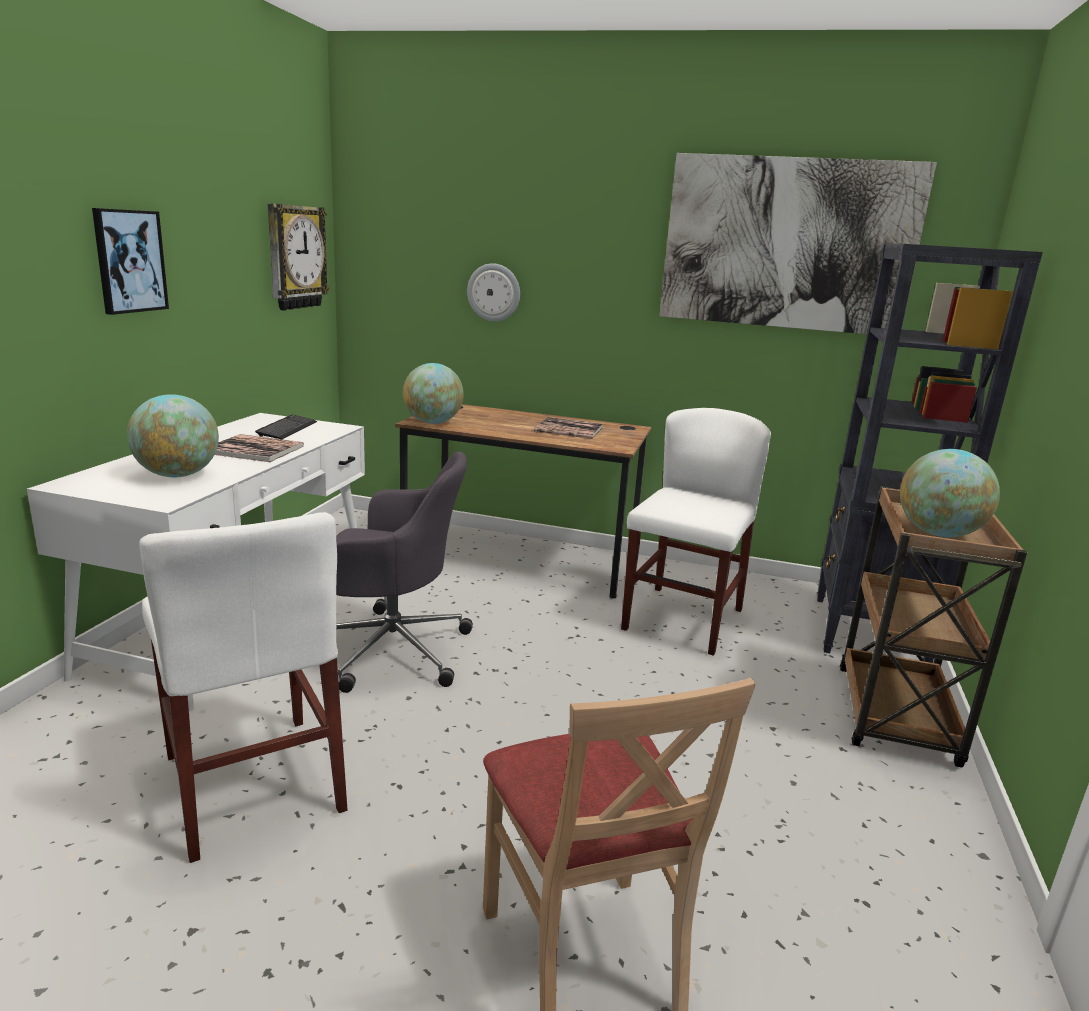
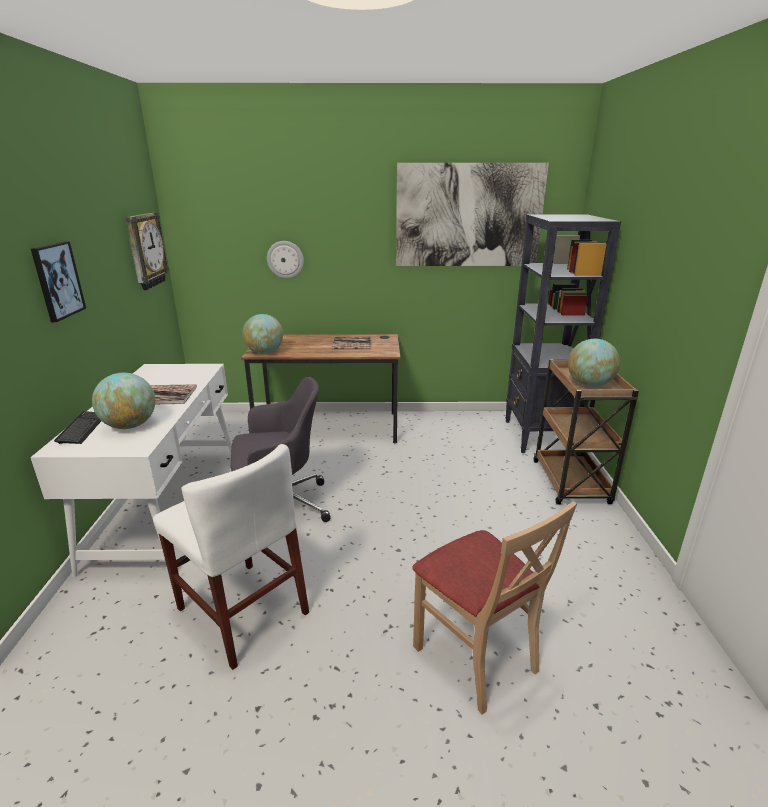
camera: 15 degrees left, 5 degrees up
(287, 429) = (174, 374): keyboard -> keyboard (82, 428)
(683, 619) = (440, 449): white chair -> none

